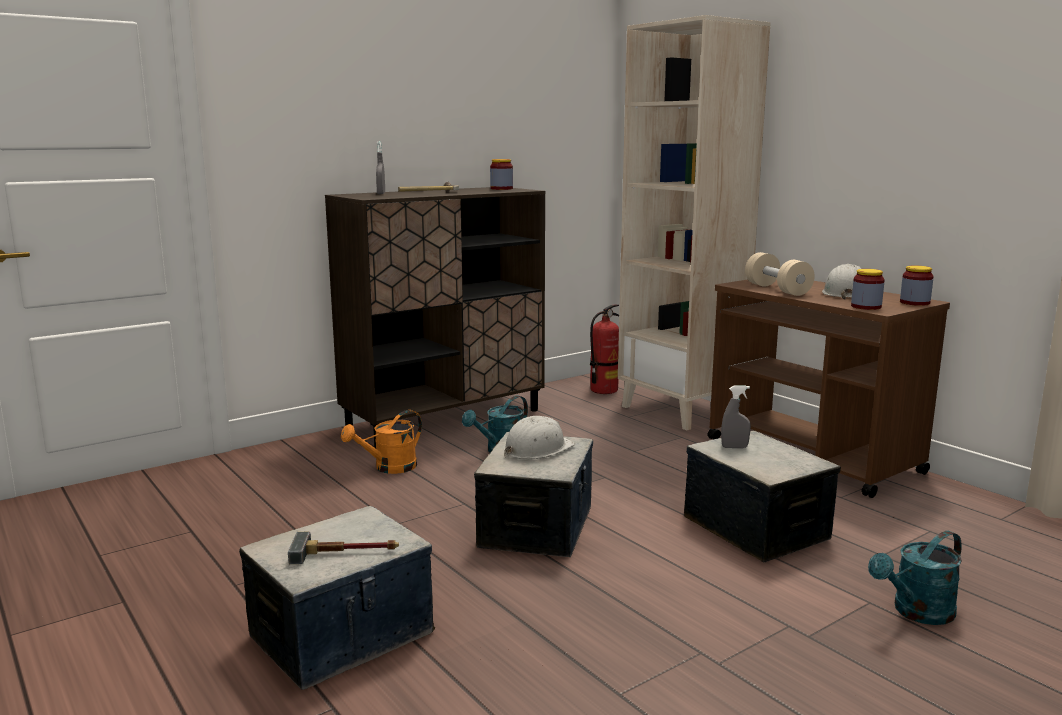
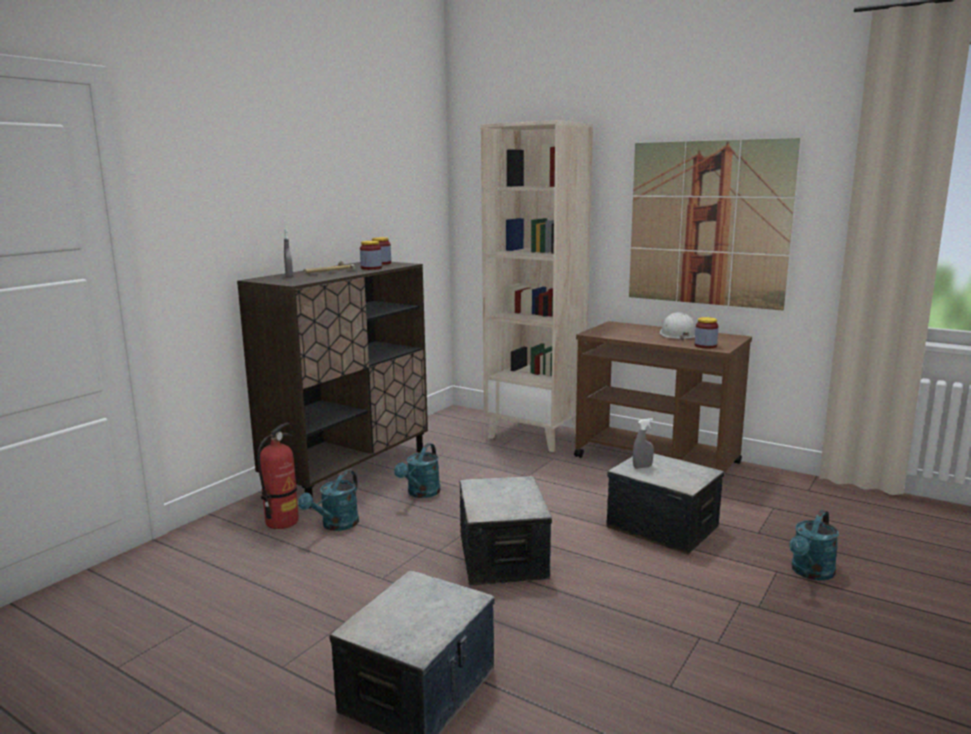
camera: 20 degrees left, 0 degrees up
(346, 552) = (431, 619): hammer -> none
(389, 468) = (336, 525): orange watering can -> turquoise watering can
(537, 449) = (499, 493): white hard hat -> none
(604, 390) = (462, 425): fire extinguisher -> fire extinguisher (282, 522)
(777, 289) = (627, 335): beige dumbbell -> none
(902, 149) = (707, 224): none -> picture
(914, 303) = (731, 339): jar -> jar (371, 268)

